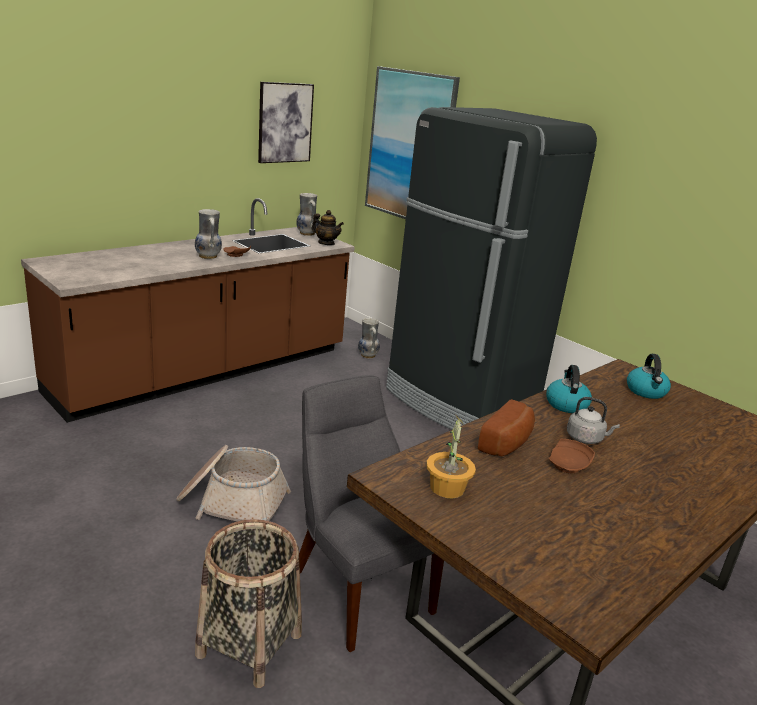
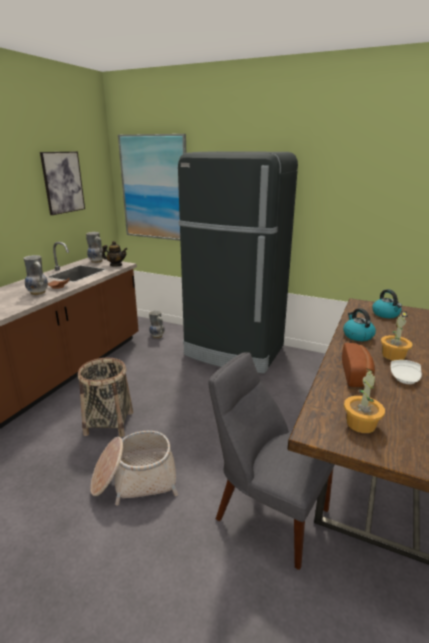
camera: 20 degrees left, 0 degrees up
(249, 644) = (226, 601): basket -> basket (108, 423)
(568, 465) = (405, 378): brown plate -> white plate
(586, 439) = (393, 355): grey kettle -> potted plant

